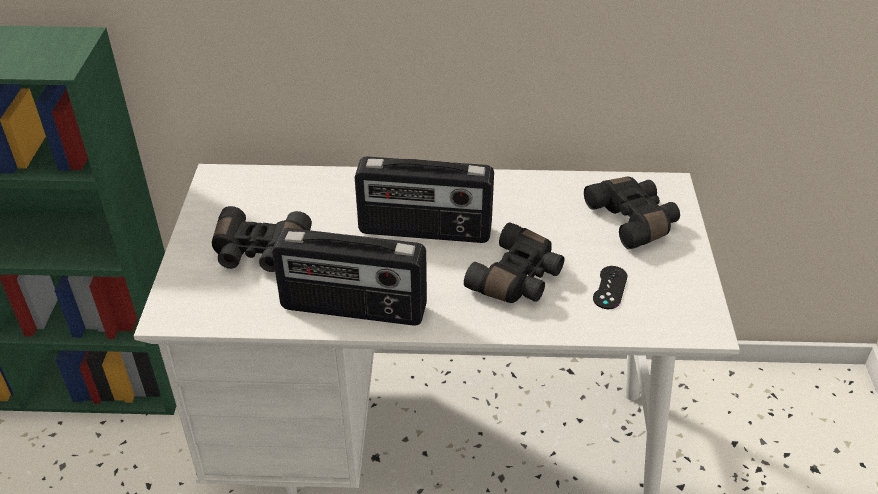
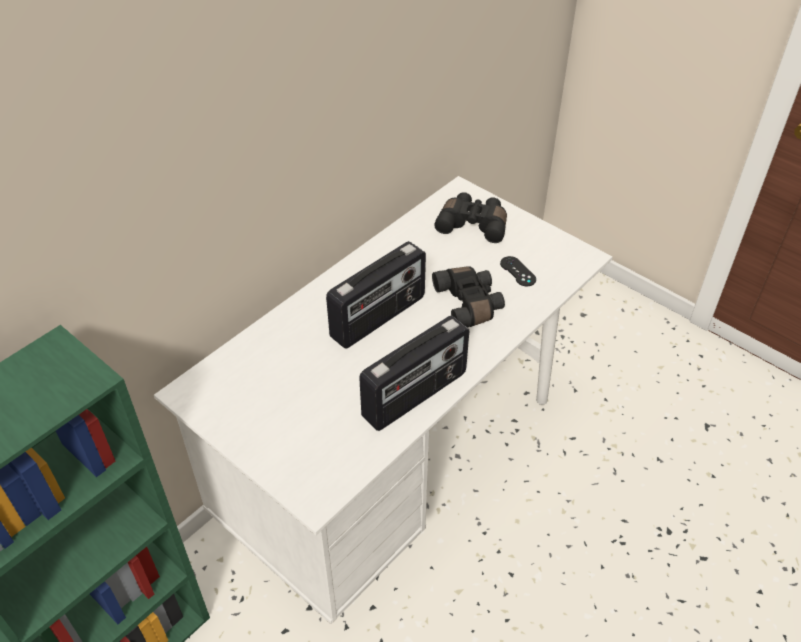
camera: 50 degrees left, 5 degrees up
(259, 252) = (304, 414): black binoculars -> none

